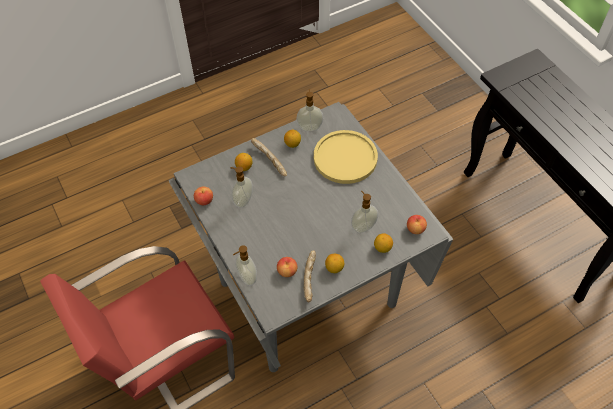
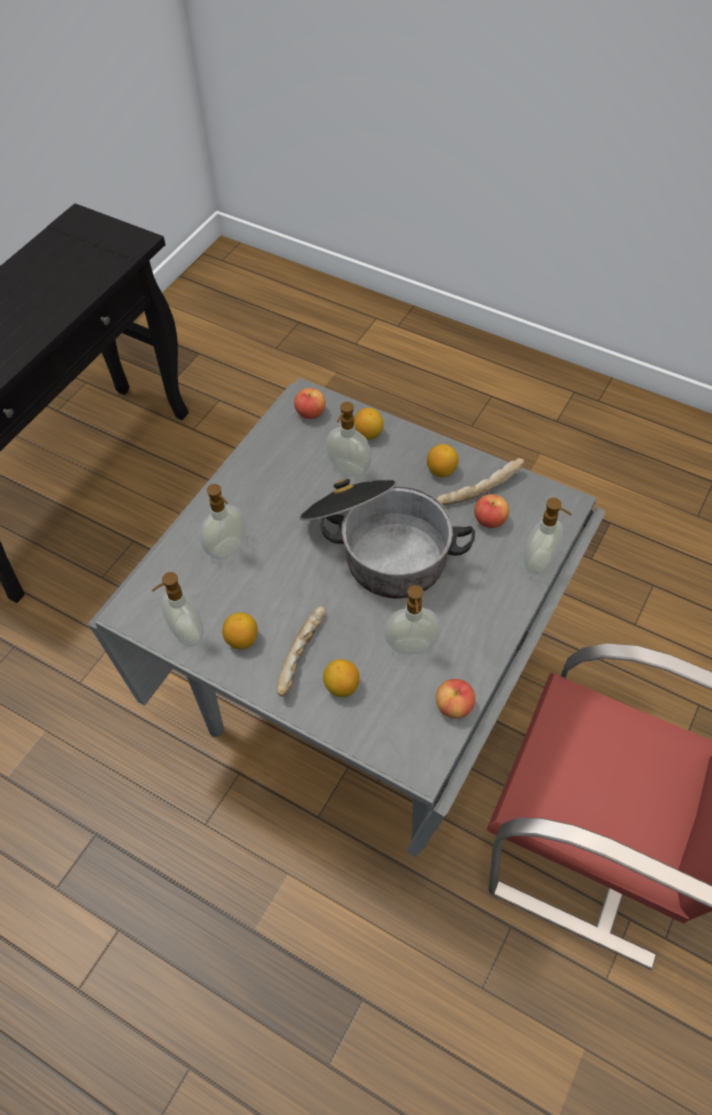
camera: 120 degrees left, 0 degrees up
(305, 215) = (379, 547): none -> cooking pot
(345, 158) = (228, 549): yellow plate -> soap dispenser

